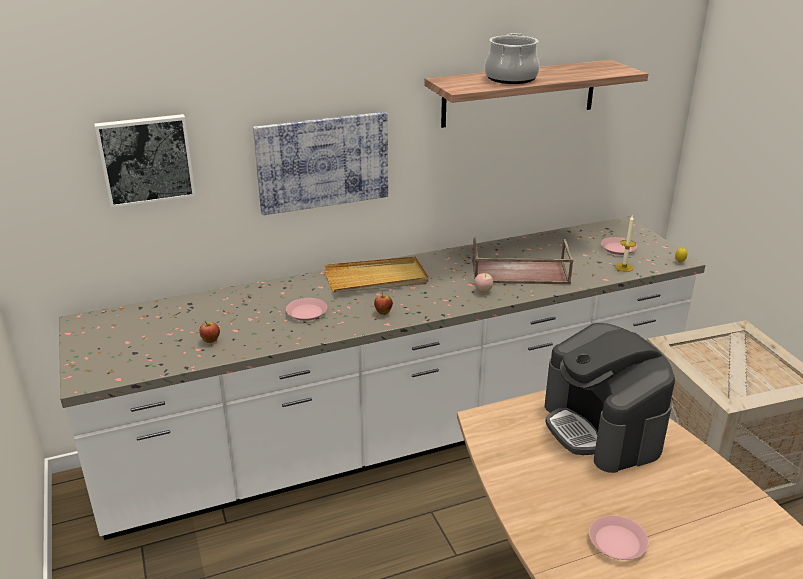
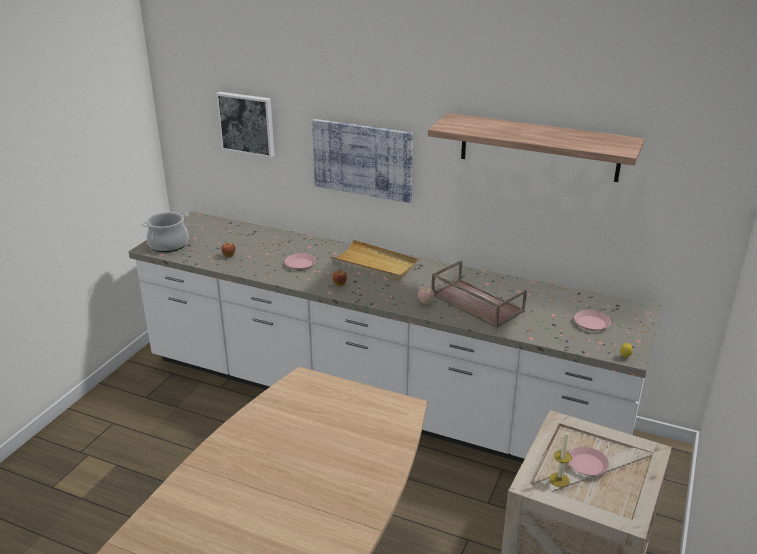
camera: 45 degrees right, 0 degrees up
(510, 78) = (505, 130): cooking pot -> cooking pot (168, 244)
(602, 428) = (360, 426): coffee machine -> none
(617, 542) = (246, 482): pink plate -> pink plate (587, 464)
(624, 267) = (565, 338): candle -> candle (559, 479)

